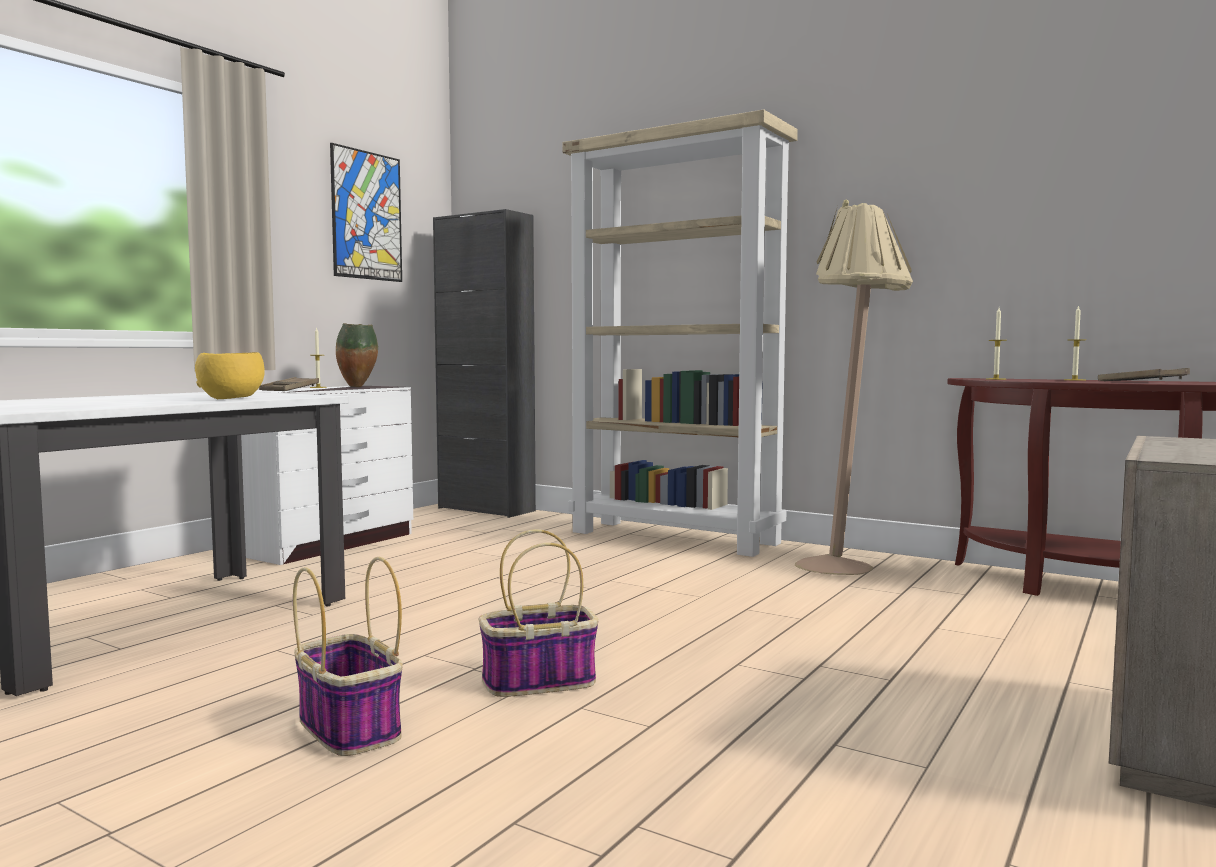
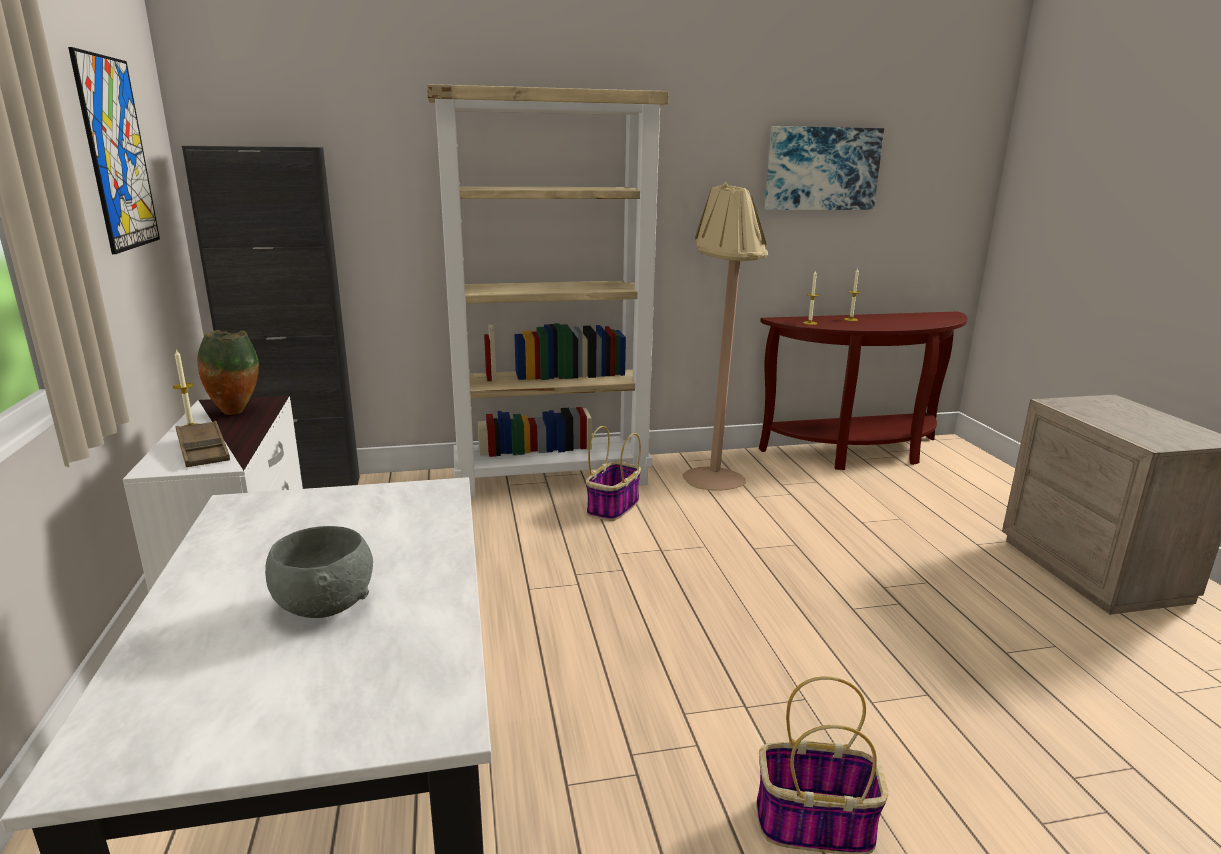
camera: 45 degrees left, 15 degrees up
(119, 400) = (325, 605): none -> grey bowl
(231, 399) = (424, 540): yellow bowl -> none
(538, 682) = (805, 694): basket -> basket (613, 507)
(1034, 182) = (821, 169): none -> picture
(1141, 382) = (899, 323): brown tray -> none

